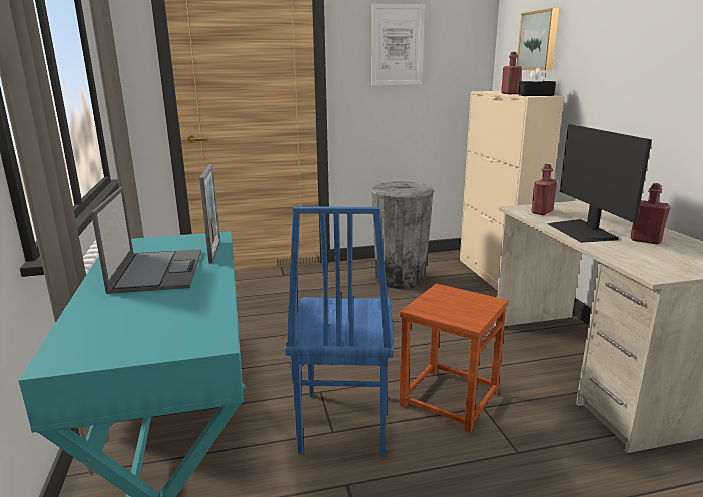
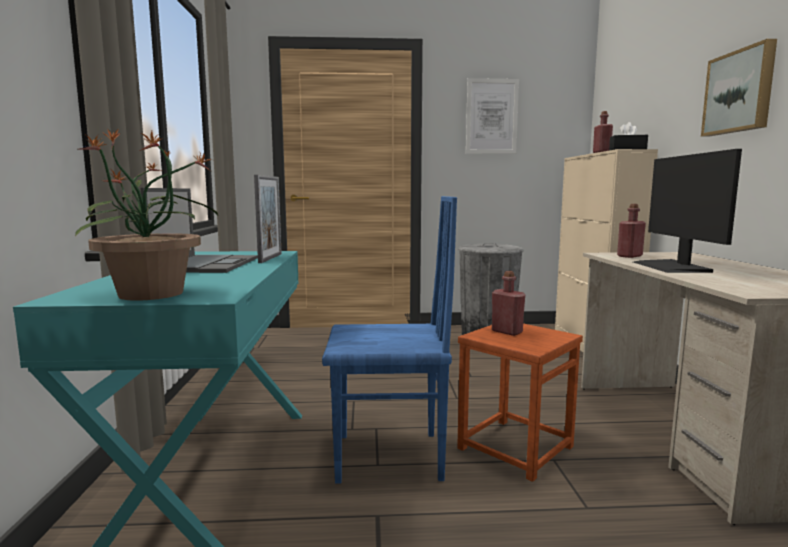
camera: 10 degrees right, 10 degrees down
(146, 342) = (152, 294): none -> potted plant
(342, 423) = (390, 458): blue chair -> blue chair turned 105 degrees counterclockwise
(539, 40) = (632, 102): picture -> picture (740, 92)
(645, 240) = (747, 274): red bottle -> red bottle (507, 332)

